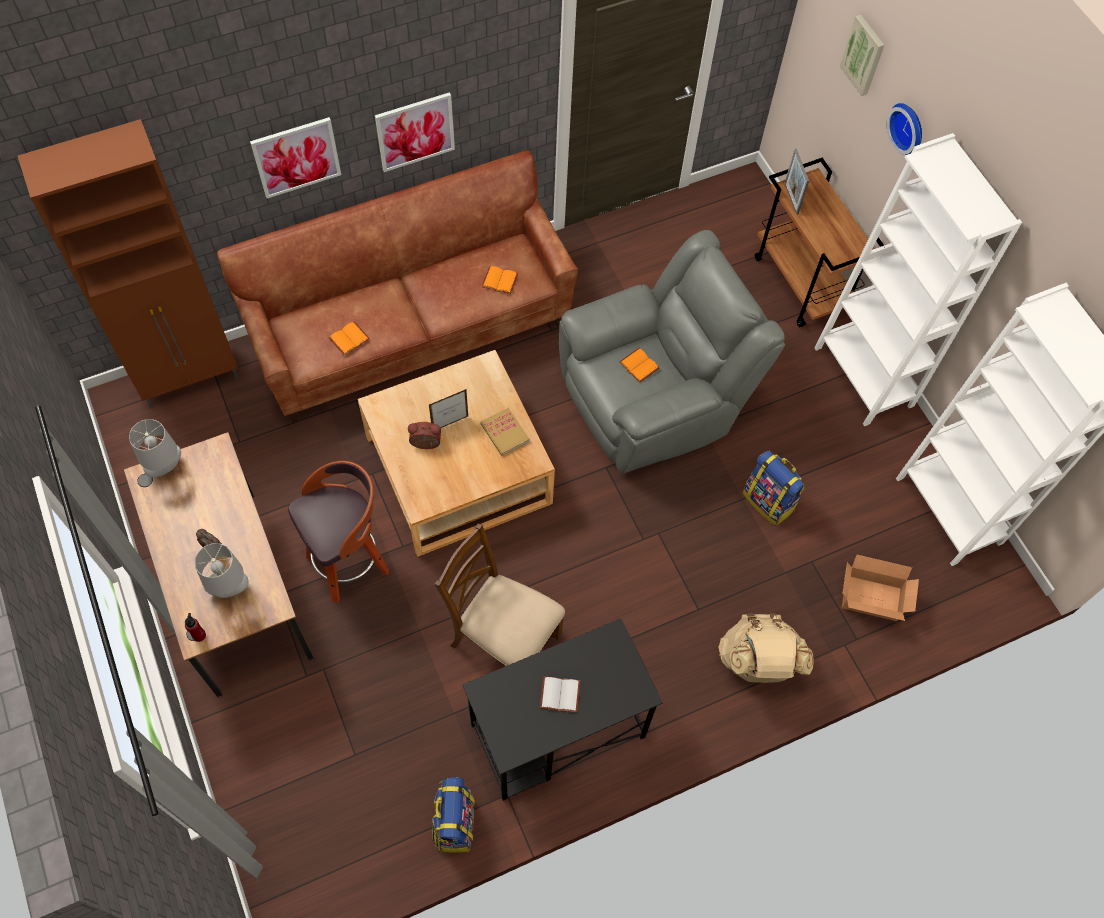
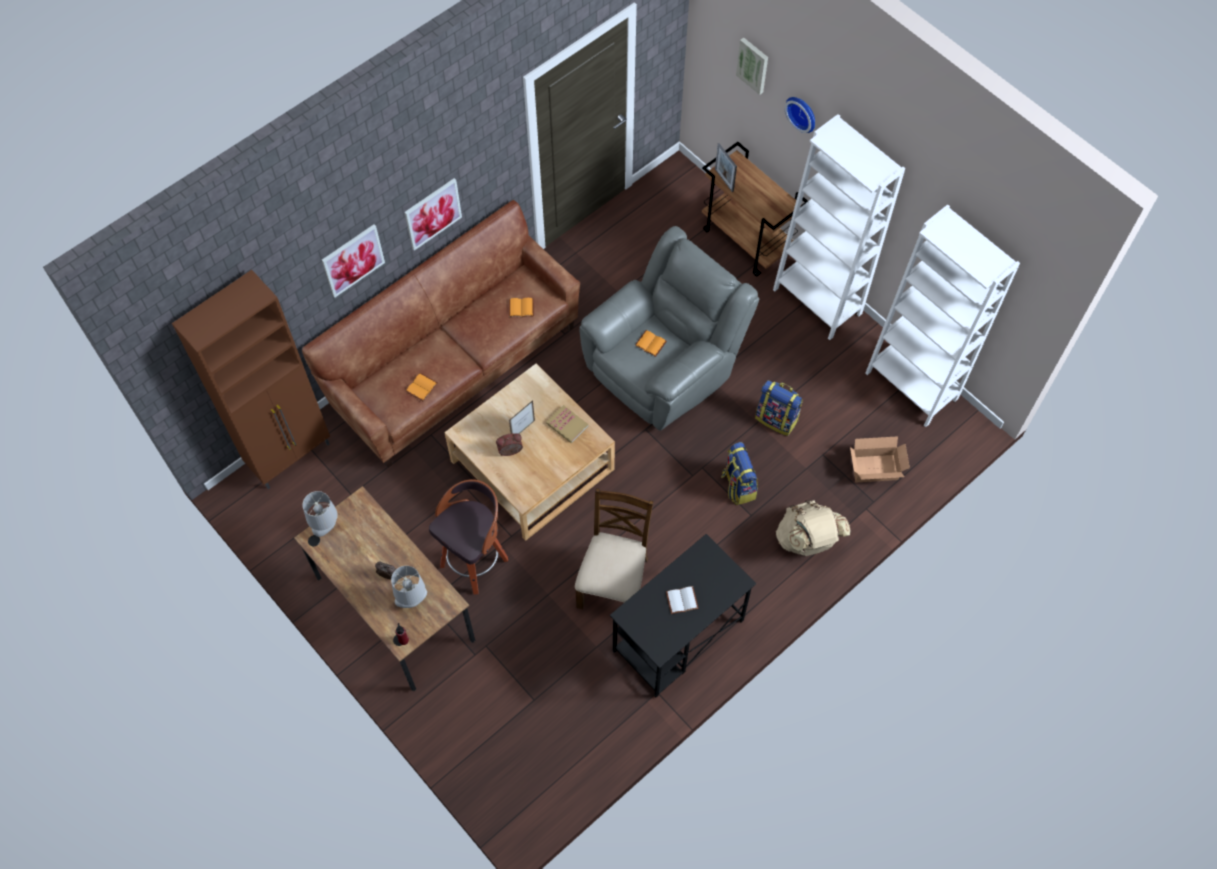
camera: 15 degrees left, 0 degrees up
(454, 823) = (625, 724): backpack -> backpack (738, 485)
(504, 639) = (614, 582): brown chair -> brown chair turned 90 degrees clockwise

